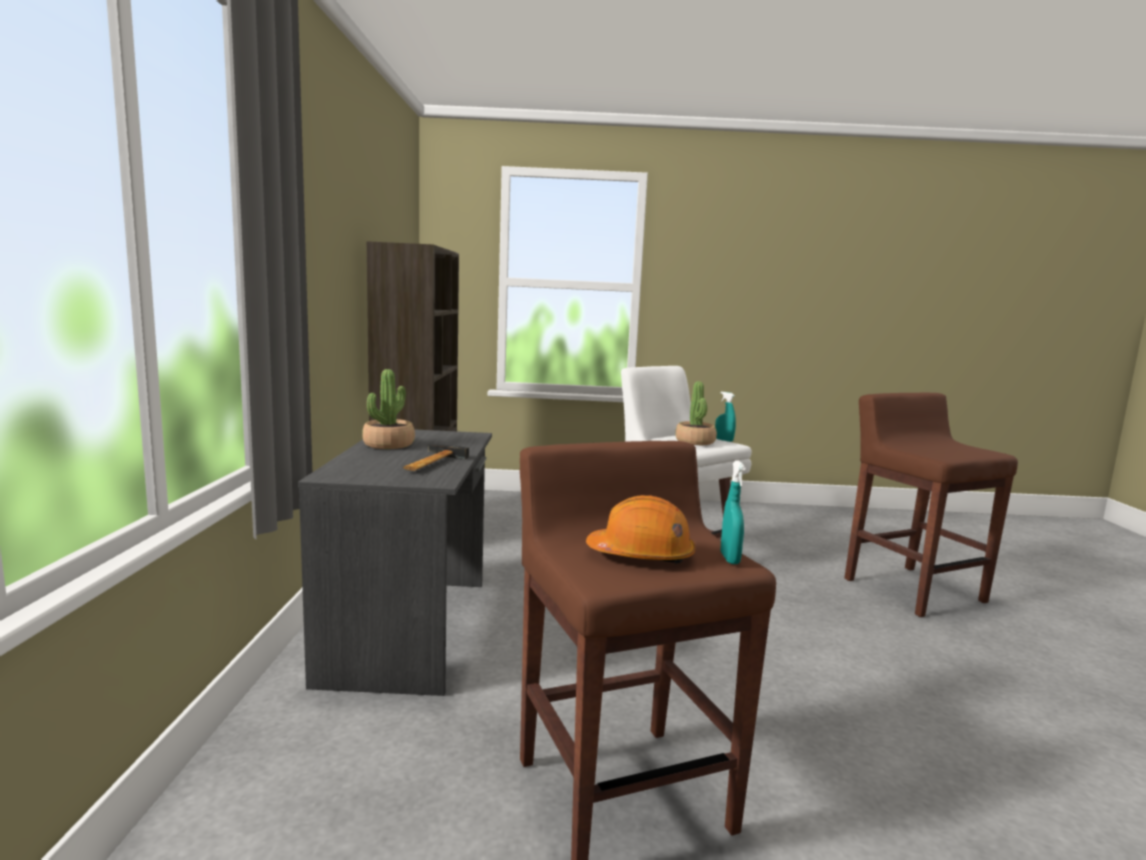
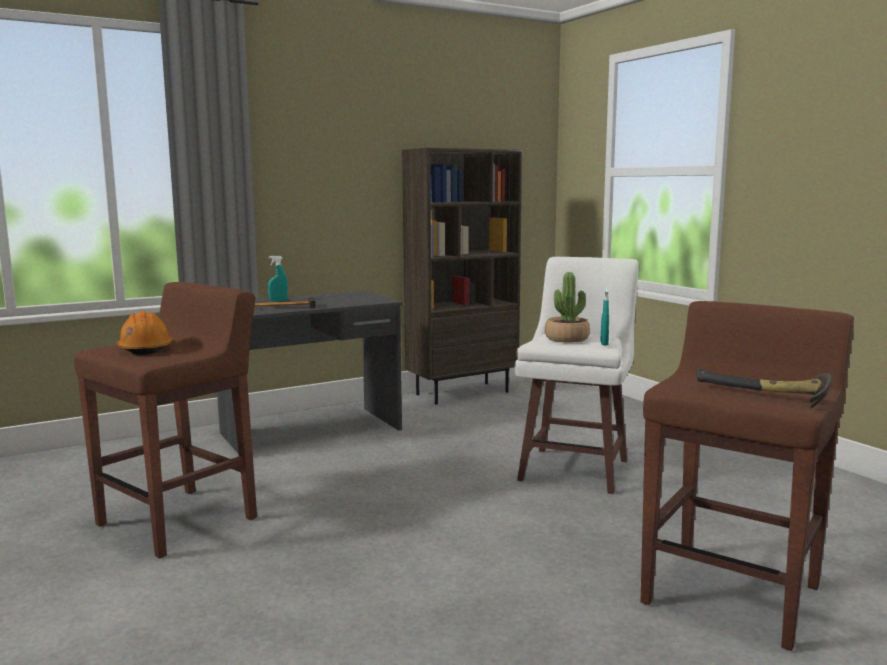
camera: 60 degrees right, 0 degrees up
(388, 444) = (319, 297): potted plant -> none
(729, 559) = (156, 360): turquoise spray bottle -> turquoise spray bottle (278, 301)
(971, 451) = (763, 396): none -> hammer

